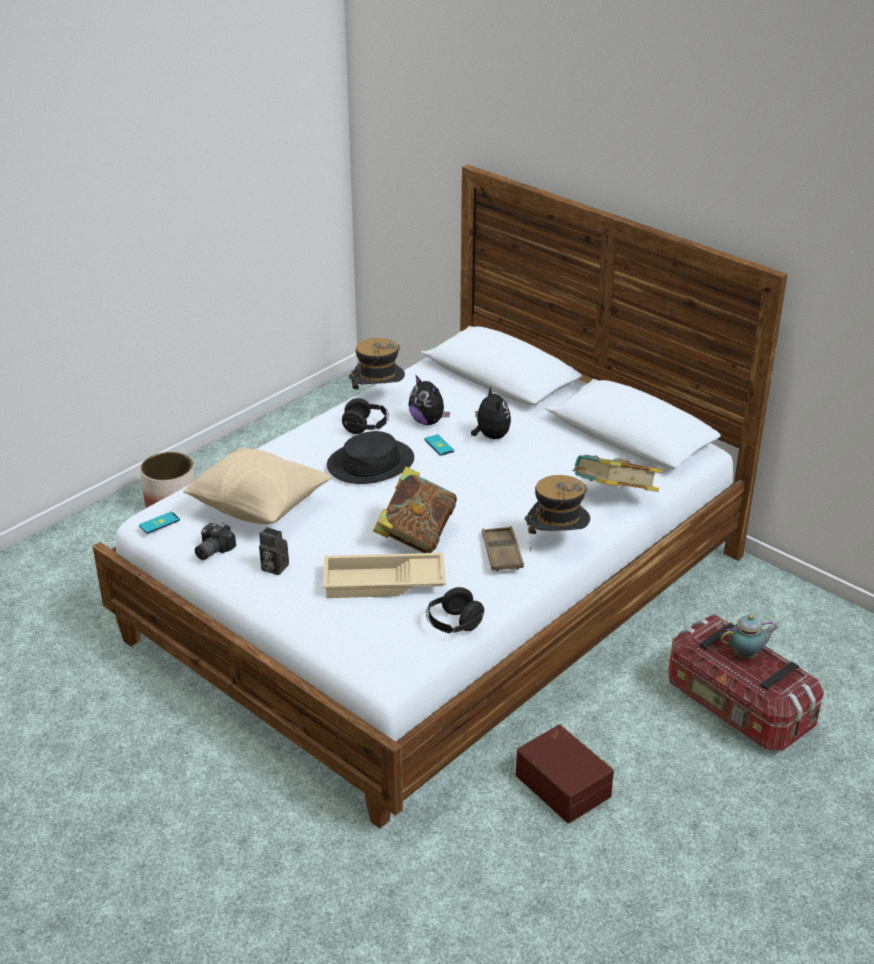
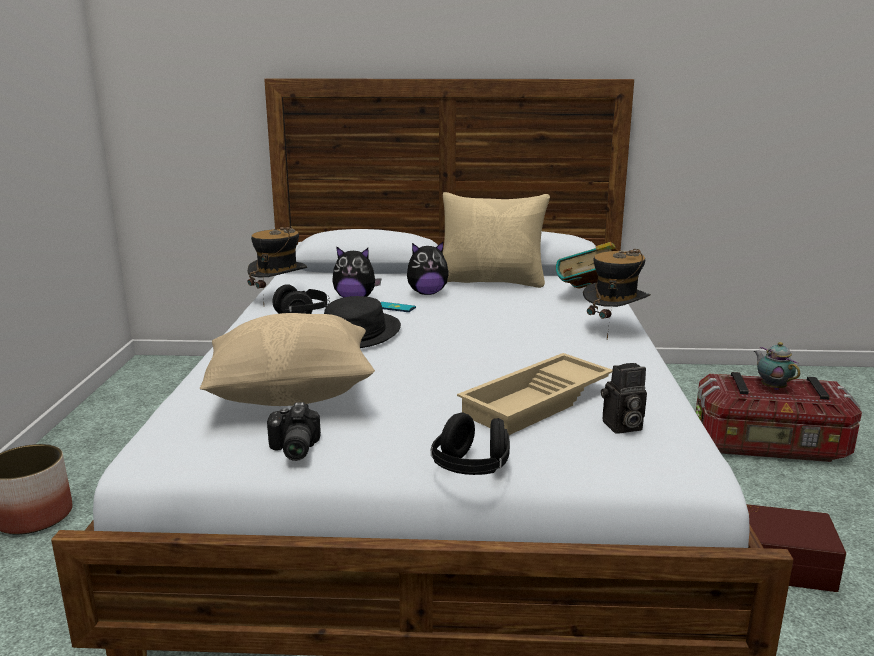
camera: 40 degrees left, 15 degrees down
(159, 523) = (174, 451): phone -> none
(273, 567) = (397, 435): camera -> camera (621, 427)
(416, 535) = (493, 362): book -> none
(454, 624) = (663, 405): black headphones -> black headphones (471, 469)
(490, 436) = (427, 293): plush toy -> plush toy turned 135 degrees clockwise
(502, 553) = (589, 348): brown tray -> none
(567, 442) = (493, 281): none -> beige pillow
(746, 655) = (772, 387): teapot -> teapot turned 60 degrees counterclockwise

